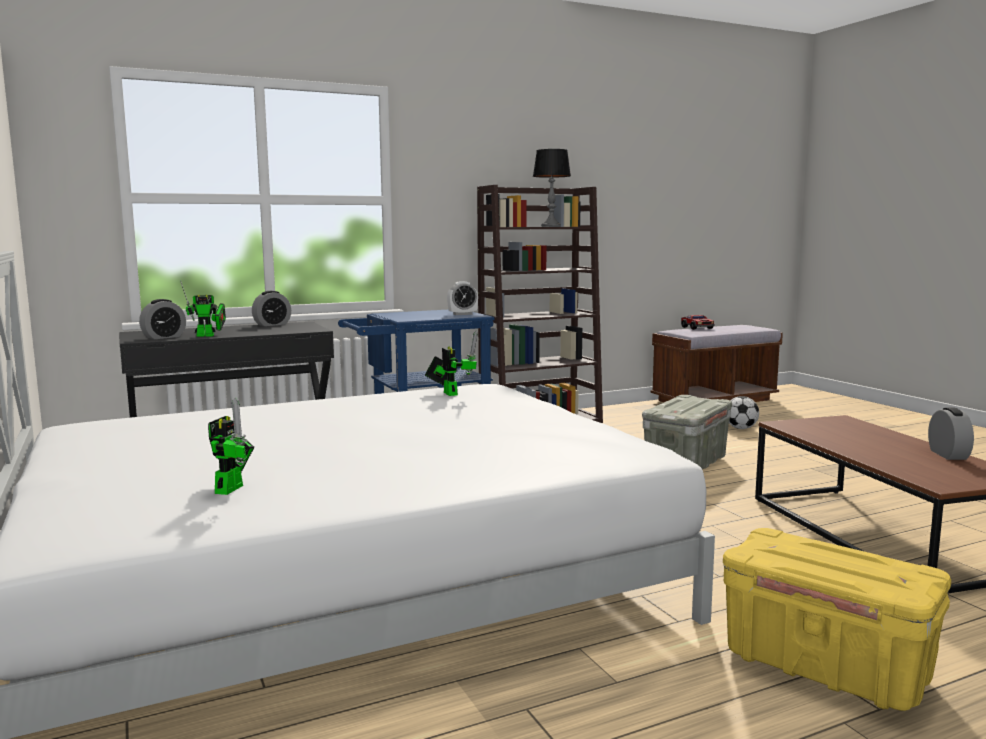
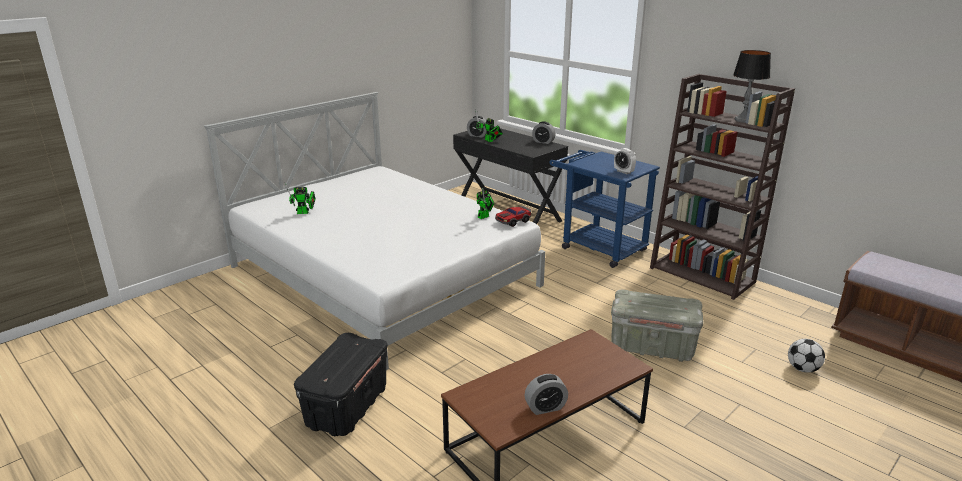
camera: 70 degrees right, 15 degrees up
(697, 328) = (912, 266): toy car -> toy car (513, 221)
(823, 667) = (347, 406): yellow storage box -> black storage box

